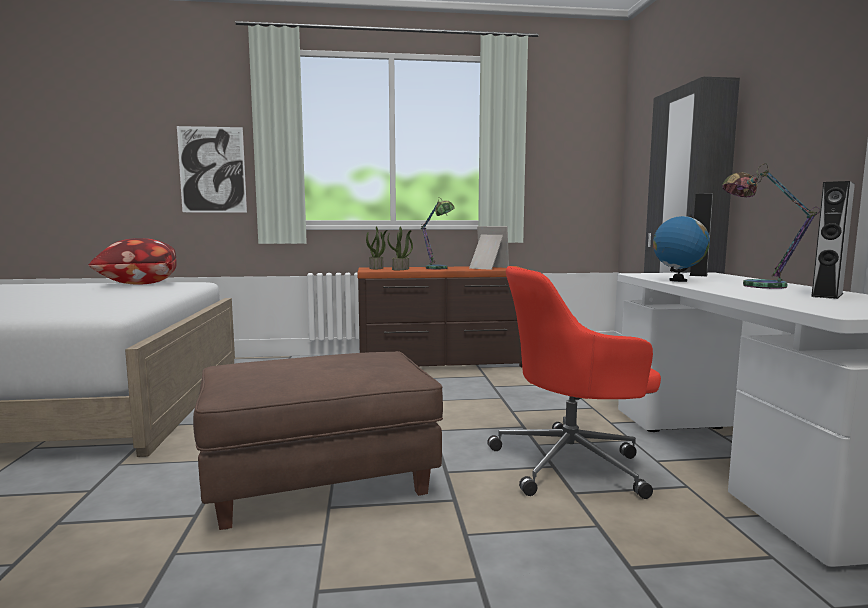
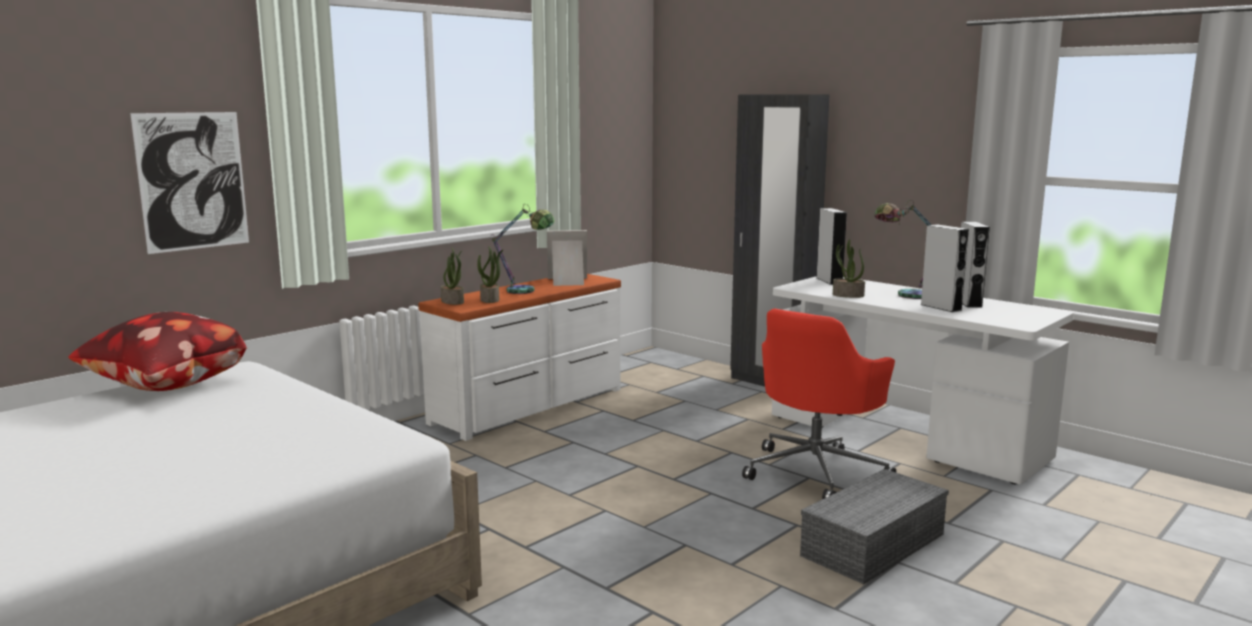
camera: 40 degrees left, 5 degrees up
(320, 483) = (686, 552): brown ottoman -> none
(442, 363) = (530, 406): brown dresser -> white dresser
(492, 548) = (873, 543): none -> grey storage box
(678, 280) = (847, 295): globe -> potted plant
(768, 294) = (941, 307): none -> grey speaker

